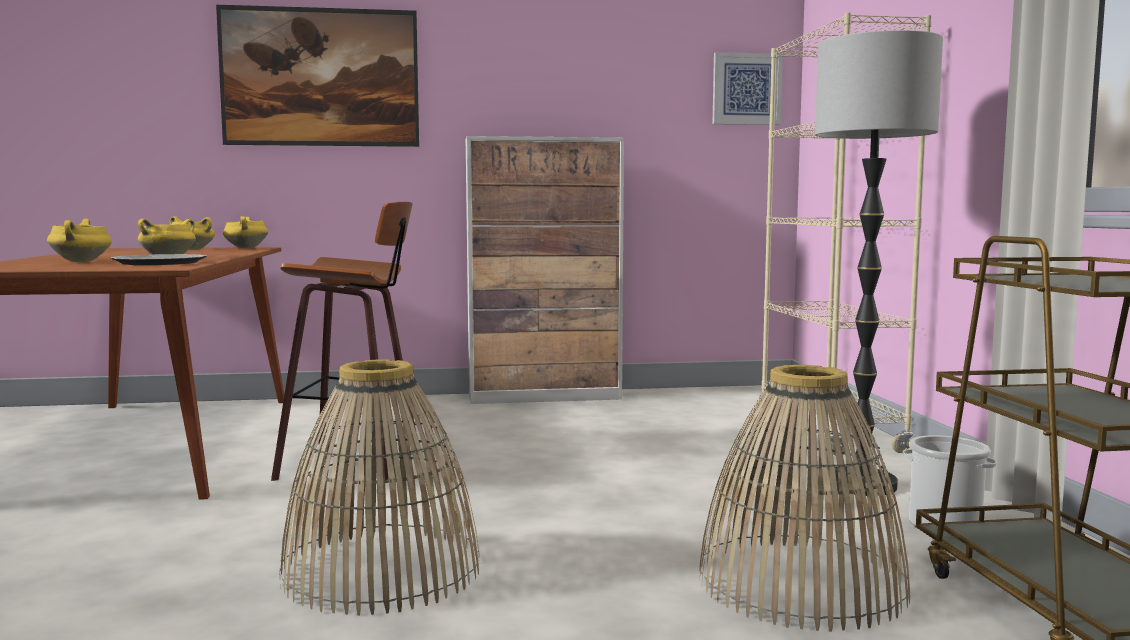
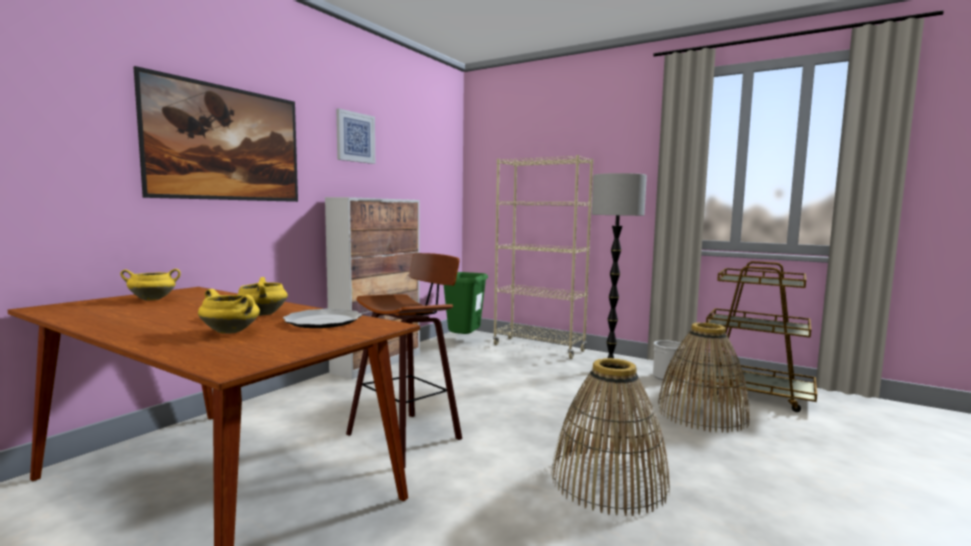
camera: 50 degrees left, 0 degrees up
(245, 248) = (187, 291): yellow cooking pot -> none
(735, 399) = (464, 341): none -> green trash can
(746, 89) = (446, 172): picture -> picture (355, 137)

